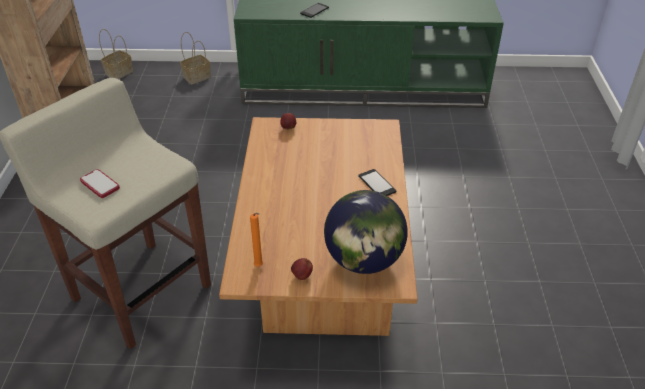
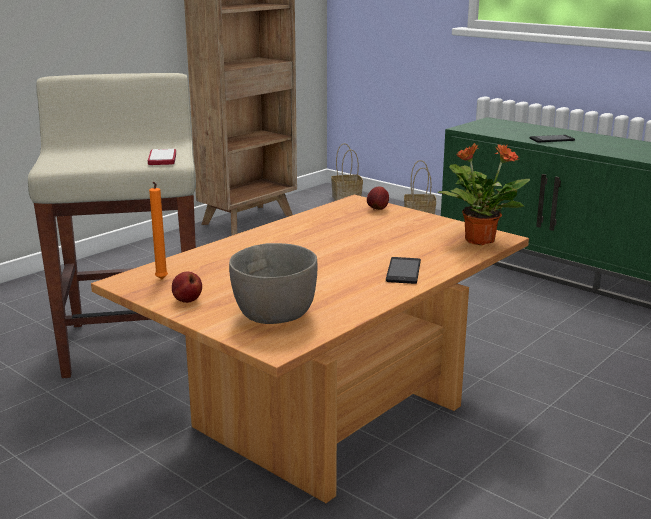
camera: 40 degrees right, 20 degrees down
(100, 184) = (91, 154): phone -> phone (162, 159)
(363, 260) = (273, 316): globe -> grey bowl
(378, 134) = (478, 240): none -> potted plant

